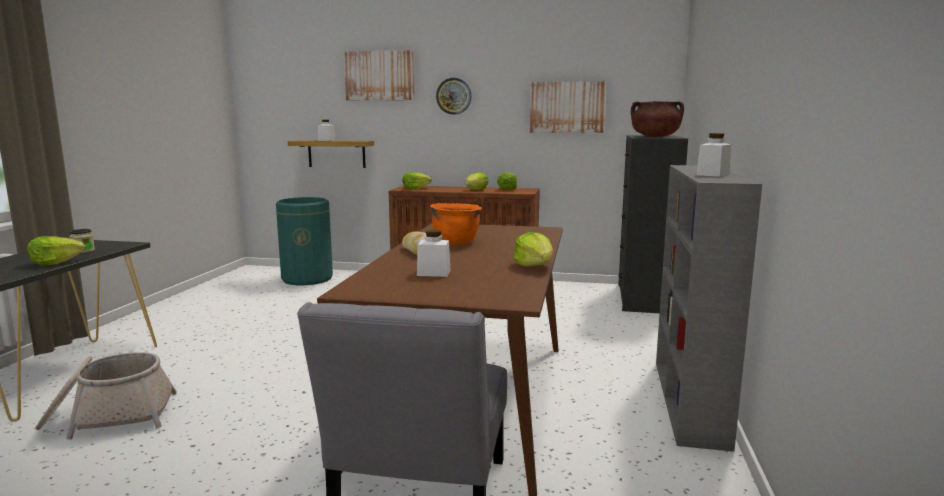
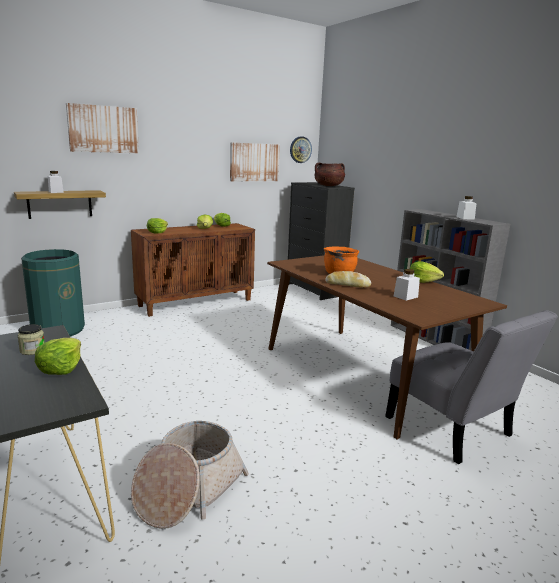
camera: 45 degrees left, 5 degrees up
(454, 96) = (172, 151): wall clock -> wall clock (300, 149)

